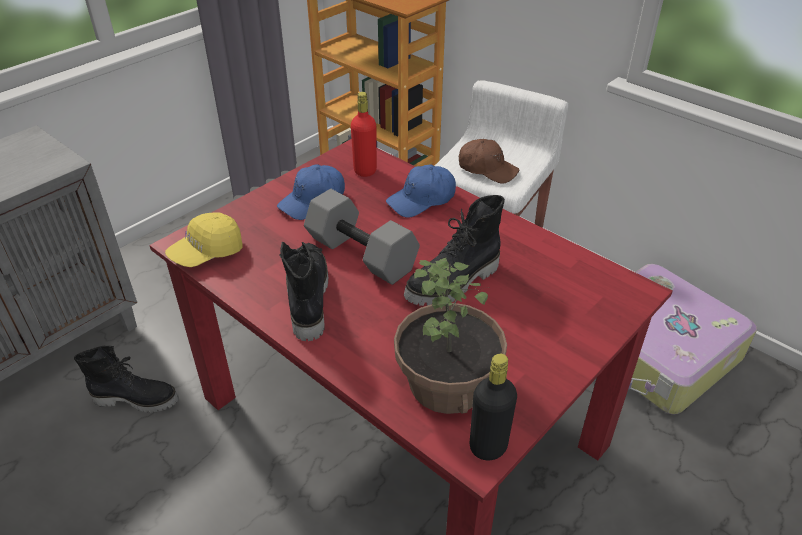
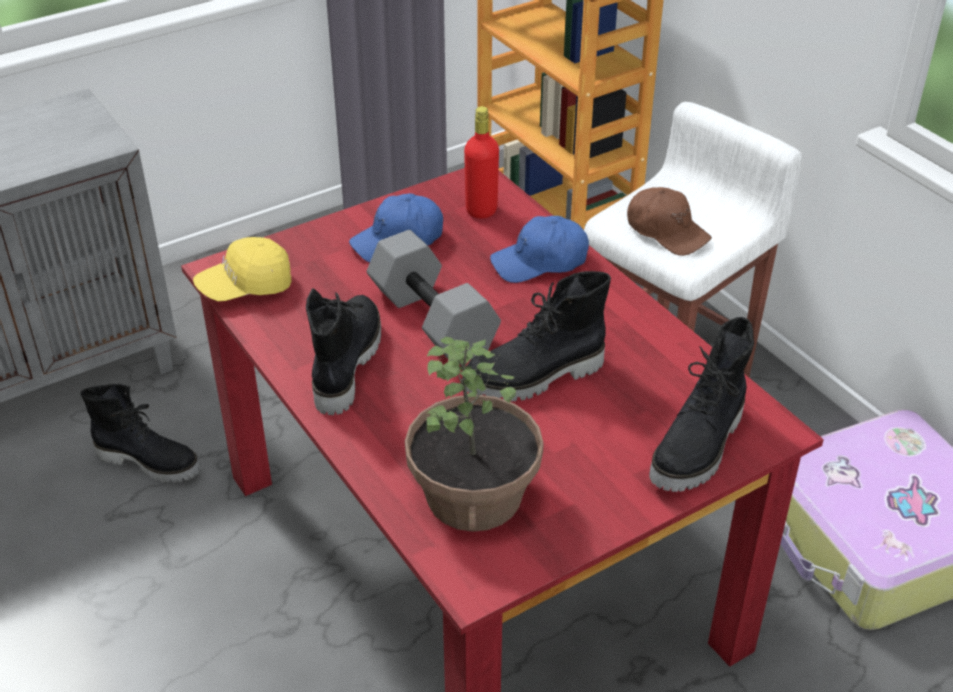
camera: 15 degrees right, 0 degrees up
(488, 446) = (491, 575): black bottle -> none
(594, 313) = (700, 448): none -> black boot

